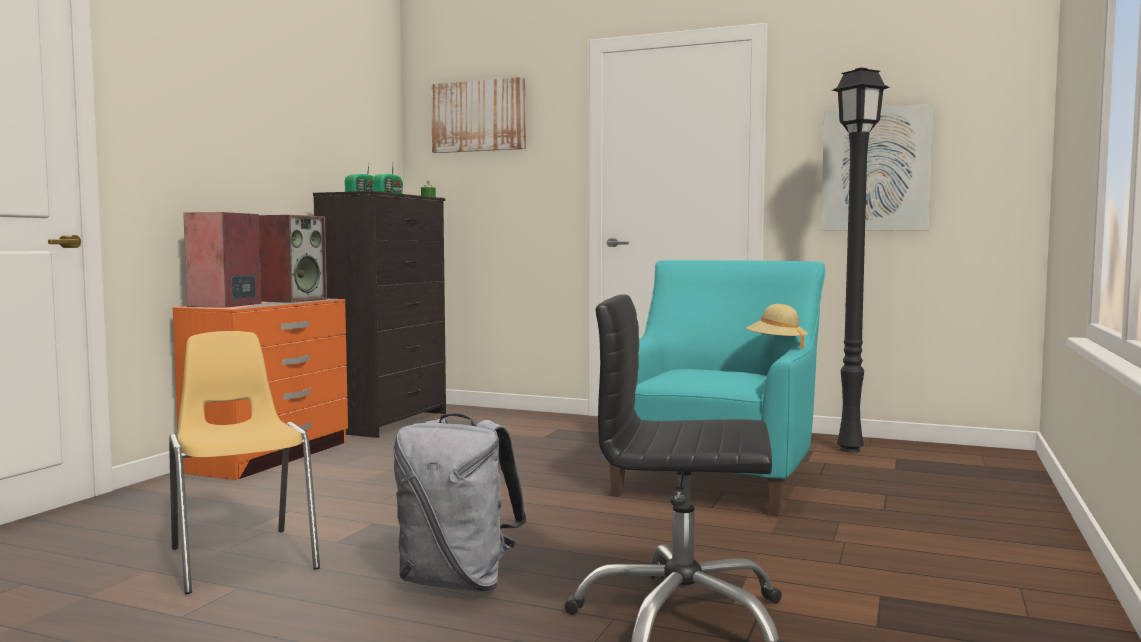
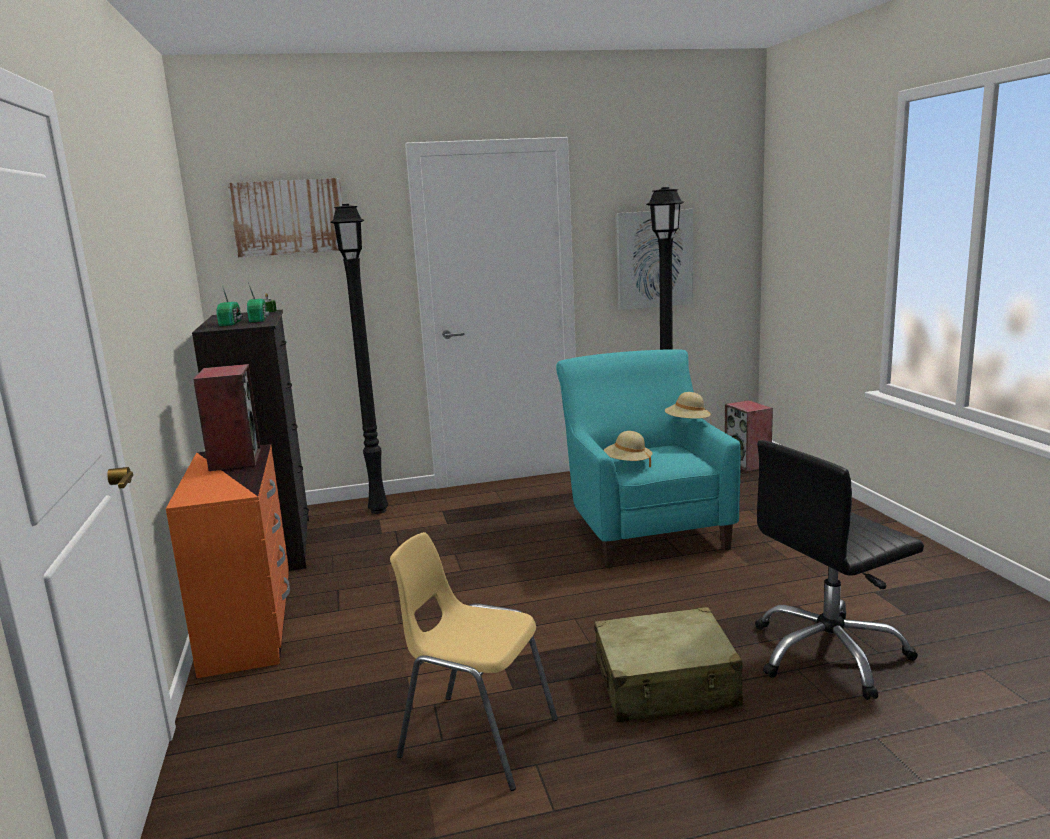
camera: 35 degrees left, 10 degrees up
(225, 305) = (210, 489): speaker -> speaker (748, 464)
(457, 582) = (666, 685): grey backpack -> beige suitcase
(510, 418) = (380, 510): none -> black floor lamp
(661, 374) = (627, 464): none -> beige hat

